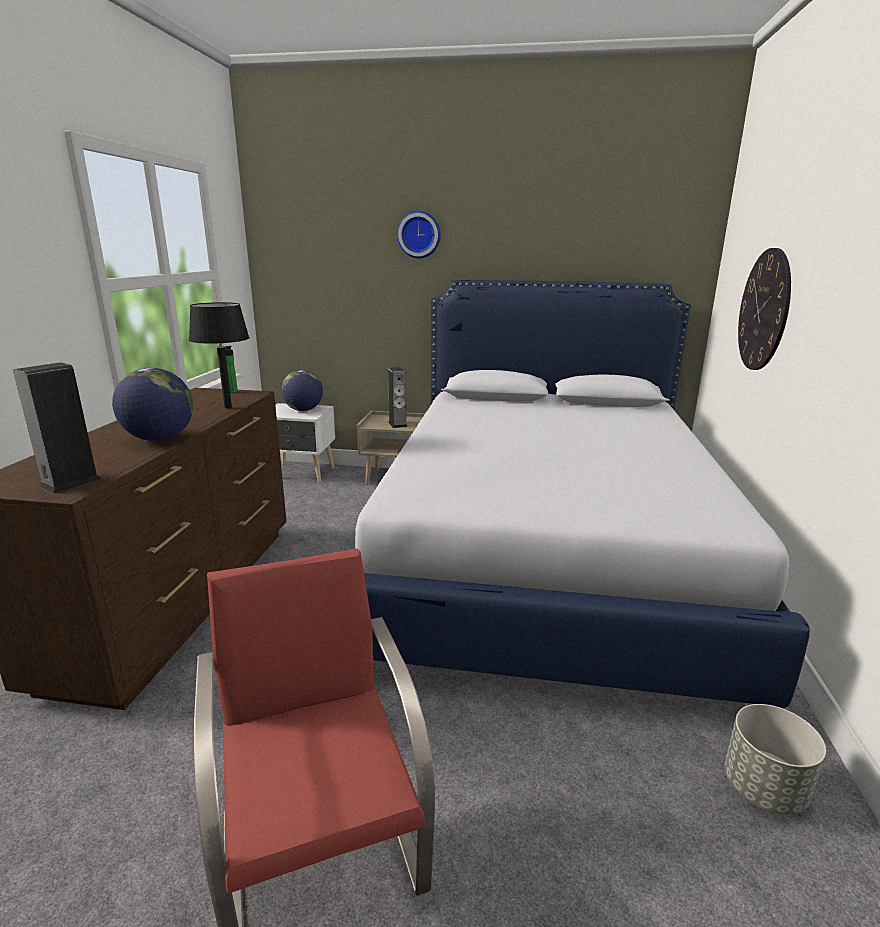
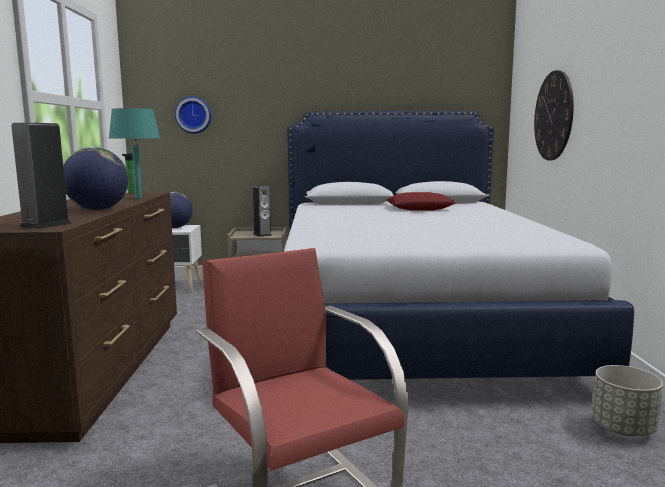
camera: 10 degrees left, 10 degrees down
(227, 407) = (138, 198): black table lamp -> turquoise table lamp
(419, 234) = (275, 76): wall clock -> wall clock (194, 115)
(575, 416) = (420, 208): none -> red pillow

